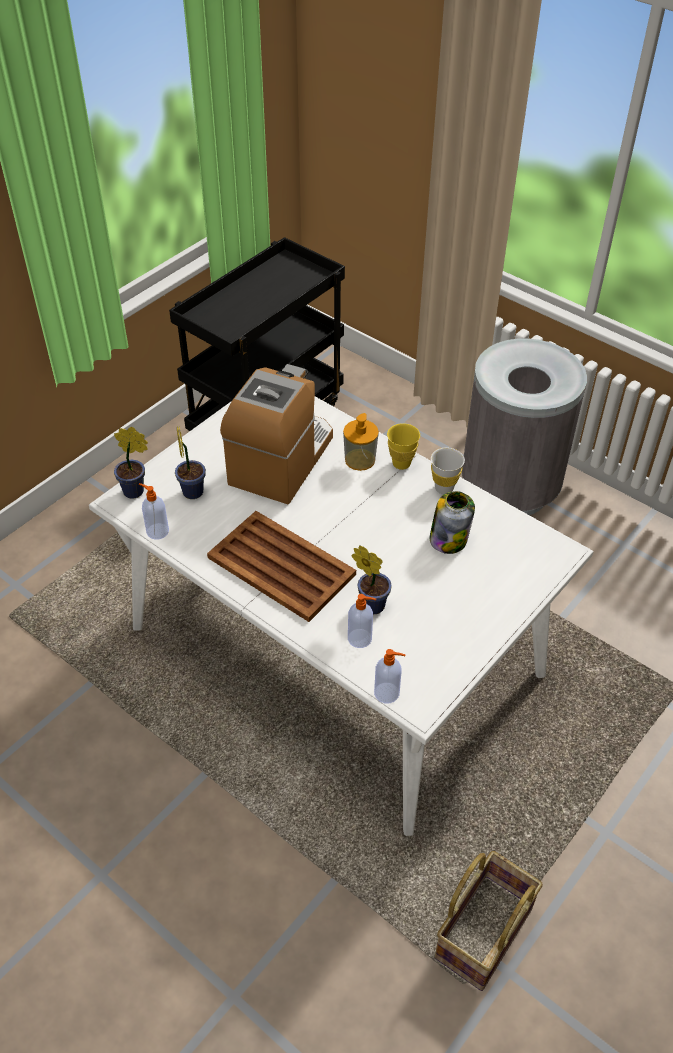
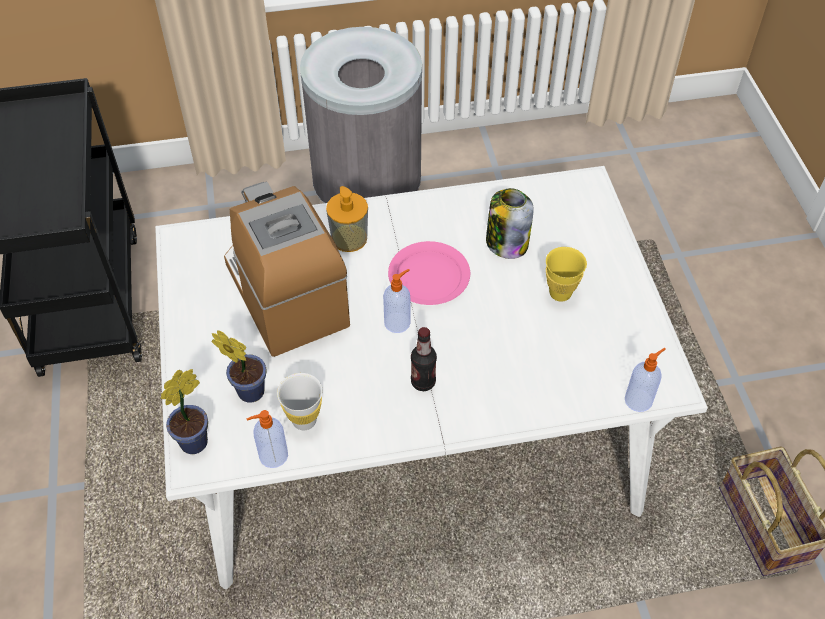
camera: 50 degrees left, 5 degrees up
(282, 567) = (423, 382): brown tray -> bottle
(360, 638) = (562, 379): soap dispenser -> soap dispenser (398, 322)
(370, 604) = (529, 345): potted plant -> none
(373, 517) = (429, 276): none -> pink plate
(401, 463) = (385, 214): yellow cup -> yellow cup (560, 293)
(444, 488) = (445, 206): white cup -> white cup (304, 420)

